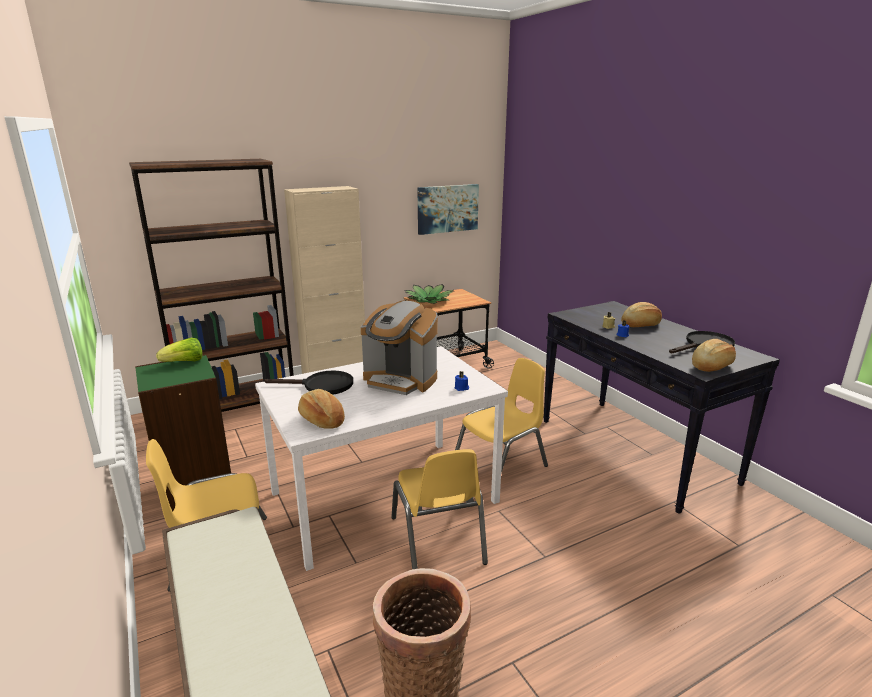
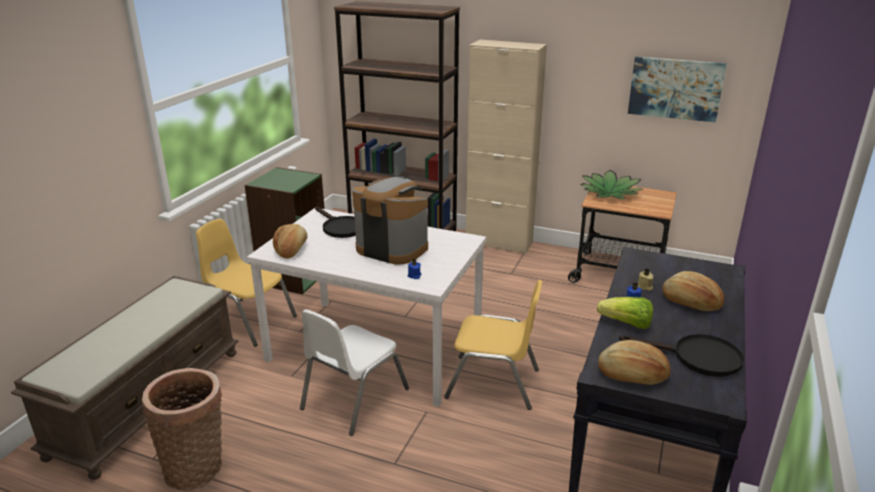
camera: 50 degrees right, 5 degrees up
(184, 362) = (300, 175): lettuce -> lettuce (626, 324)
(400, 380) = (392, 248): coffee machine -> coffee machine turned 135 degrees clockwise
(438, 540) = (353, 399): yellow chair -> white chair

